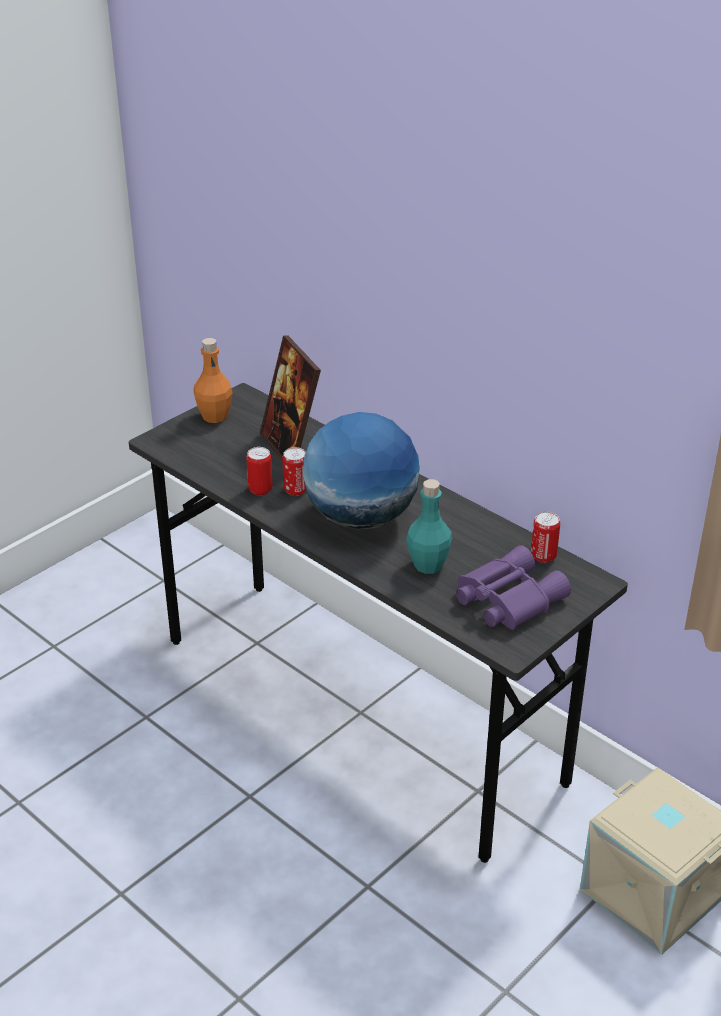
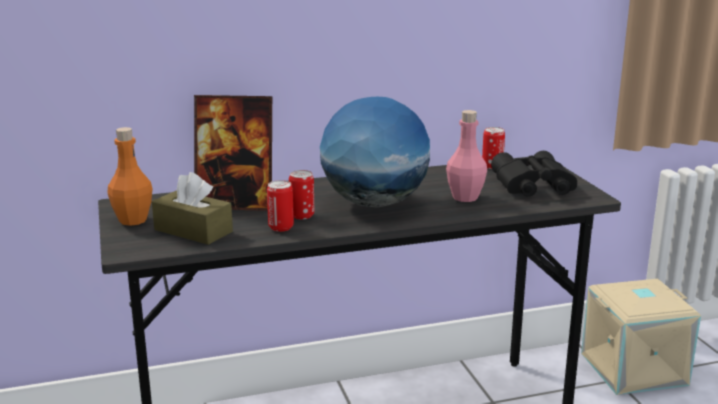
camera: 60 degrees left, 15 degrees down
(218, 452) = (193, 231): none -> brown tissue box
(428, 565) = (465, 197): turquoise bottle -> pink bottle
(506, 599) = (531, 186): purple binoculars -> black binoculars

